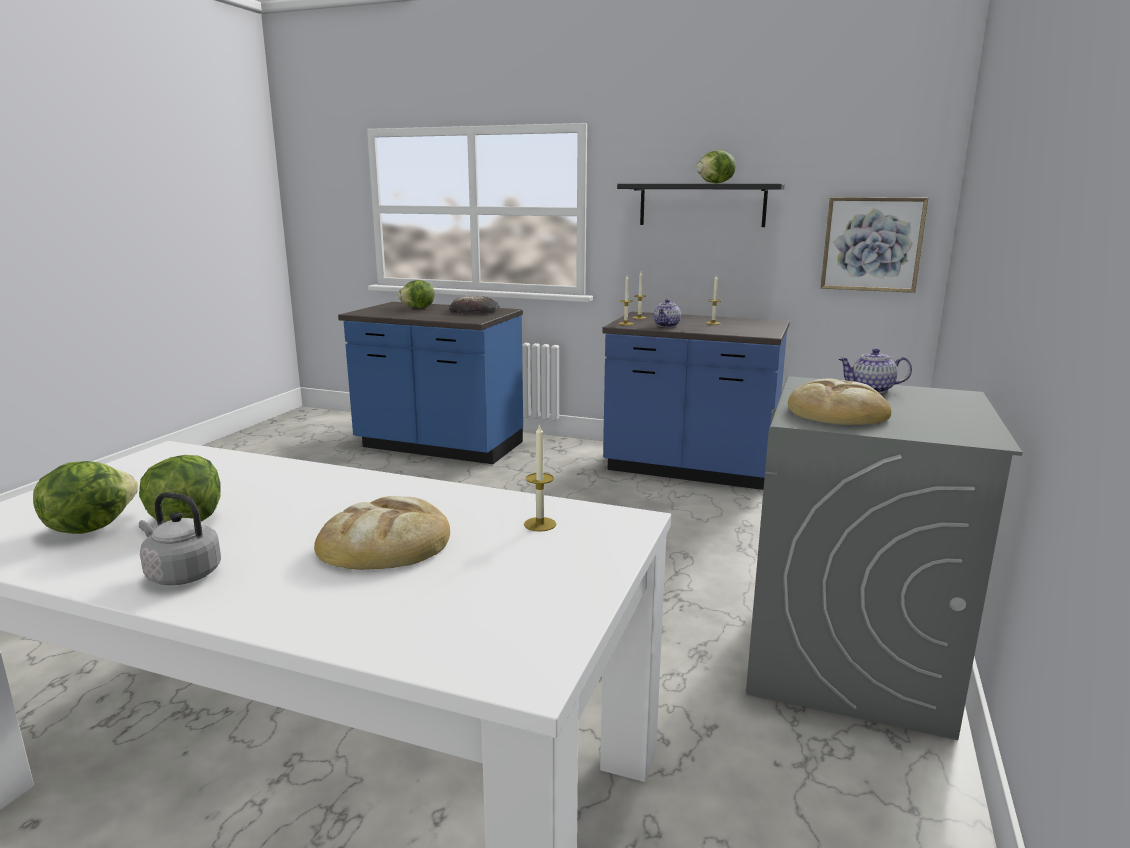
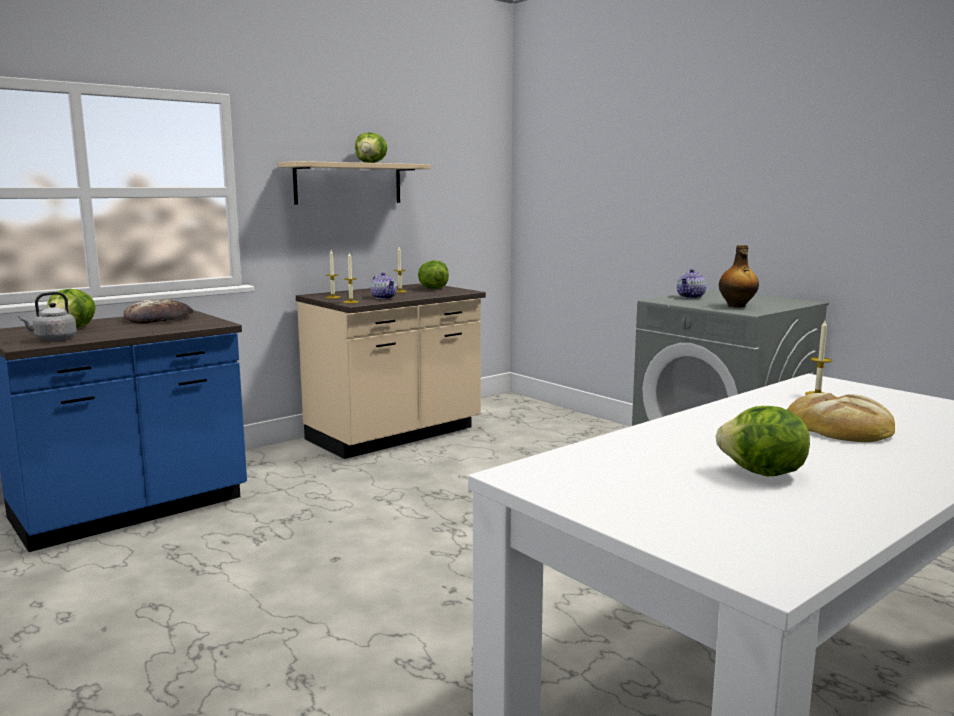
camera: 60 degrees left, 5 degrees down
(89, 527) = (763, 507): lettuce -> lettuce (432, 288)
(181, 574) = (890, 478): grey kettle -> grey kettle (53, 339)
(690, 469) = (395, 435): blue counter -> beige counter
(702, 205) = (348, 183): black shelf -> beige shelf
(837, 412) = (736, 306): bread -> bottle
(872, 244) = (469, 213): picture -> none

